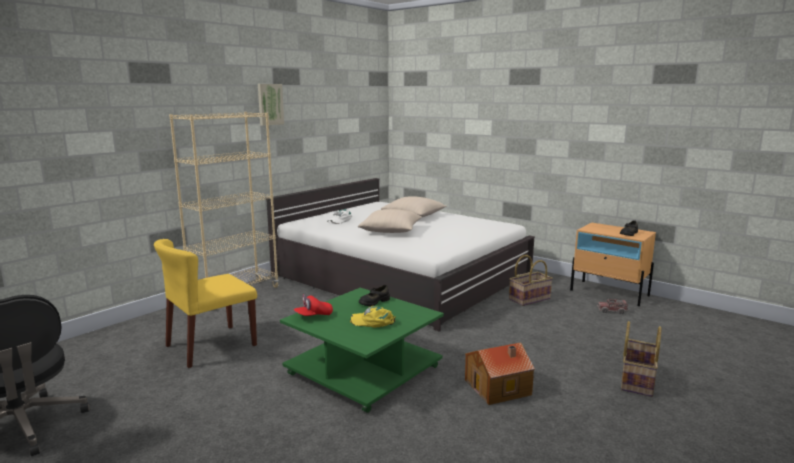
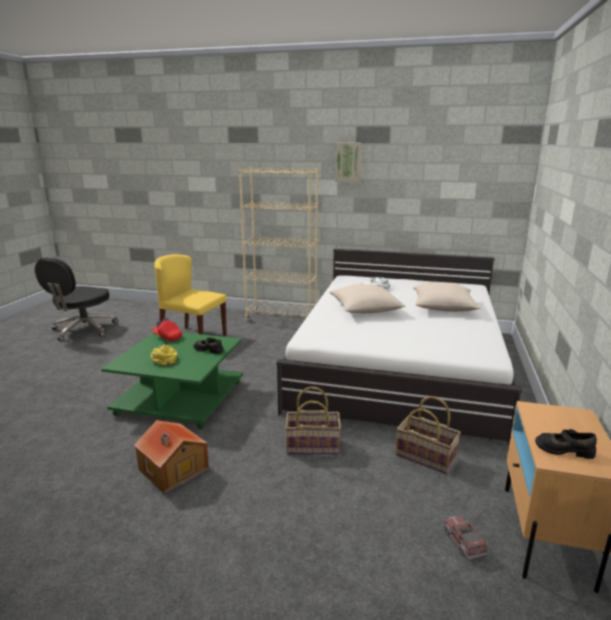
camera: 65 degrees right, 5 degrees up
(636, 380) = (229, 581): basket -> basket (313, 445)

